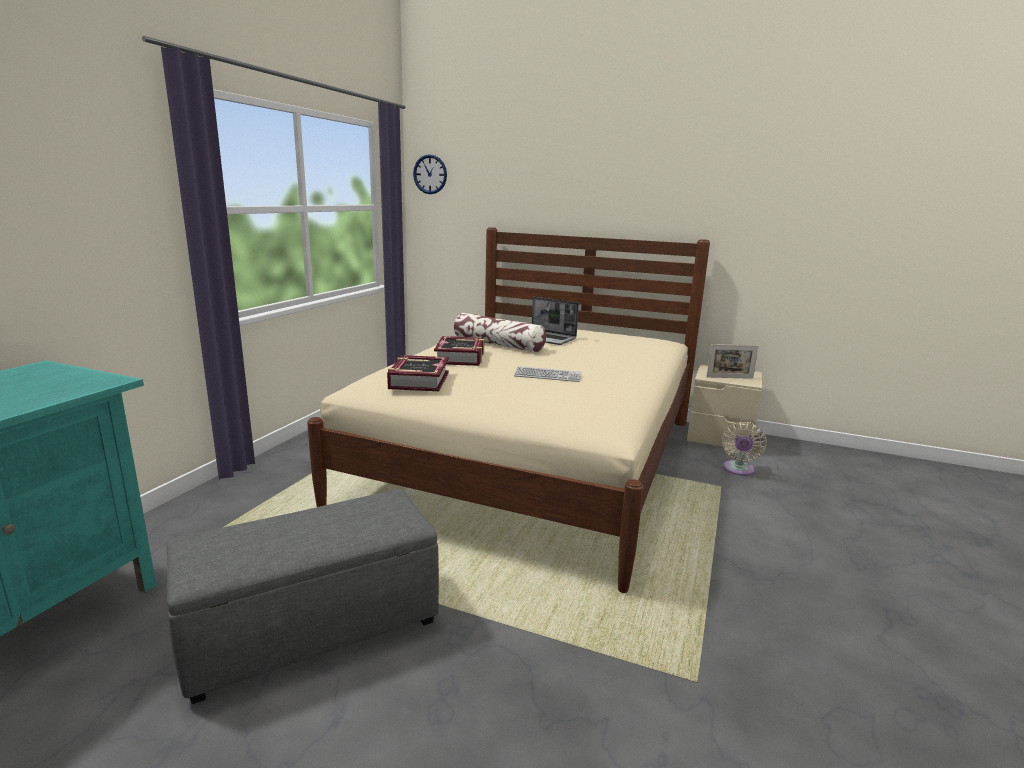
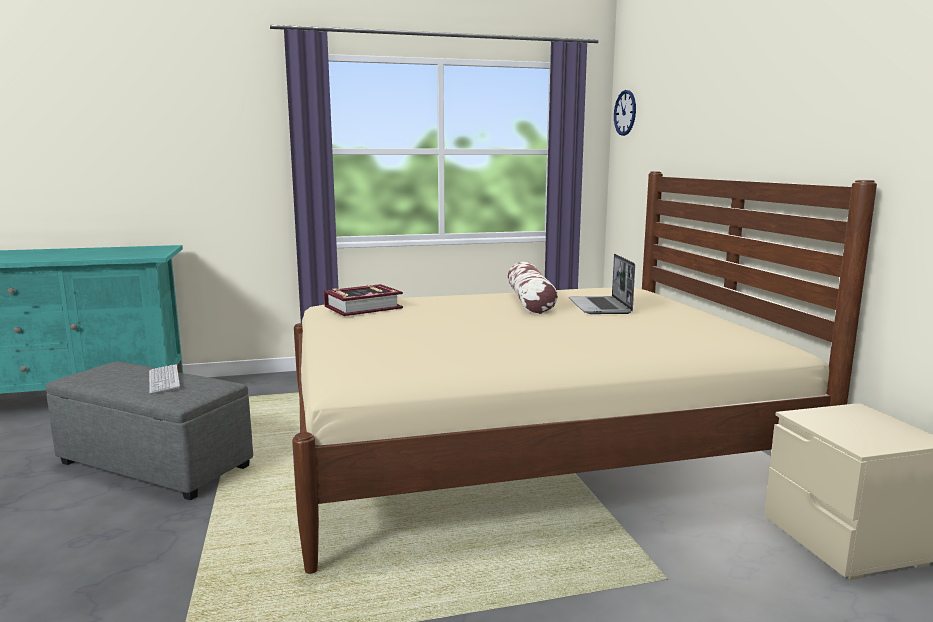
camera: 55 degrees right, 5 degrees down
(460, 357) = (454, 302): book -> none
(547, 375) = (461, 329): keyboard -> keyboard (164, 380)
(729, 377) = (846, 429): picture frame -> none
(738, 470) = (754, 583): beige fan -> none

